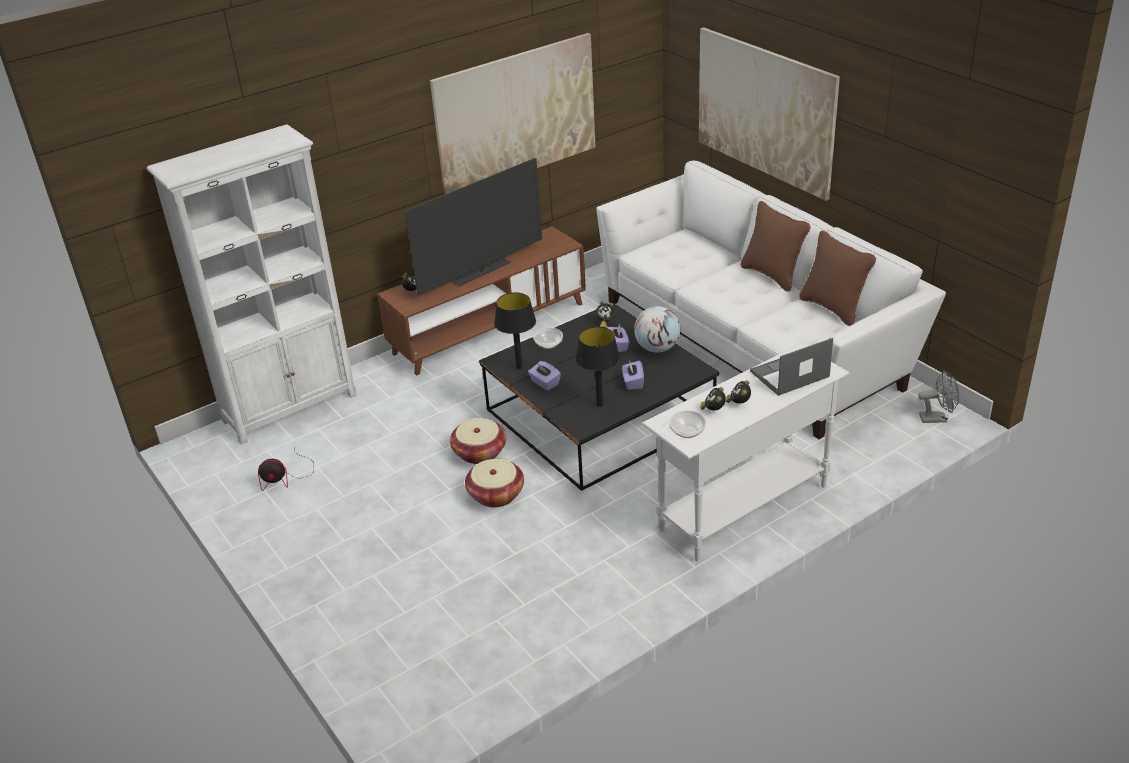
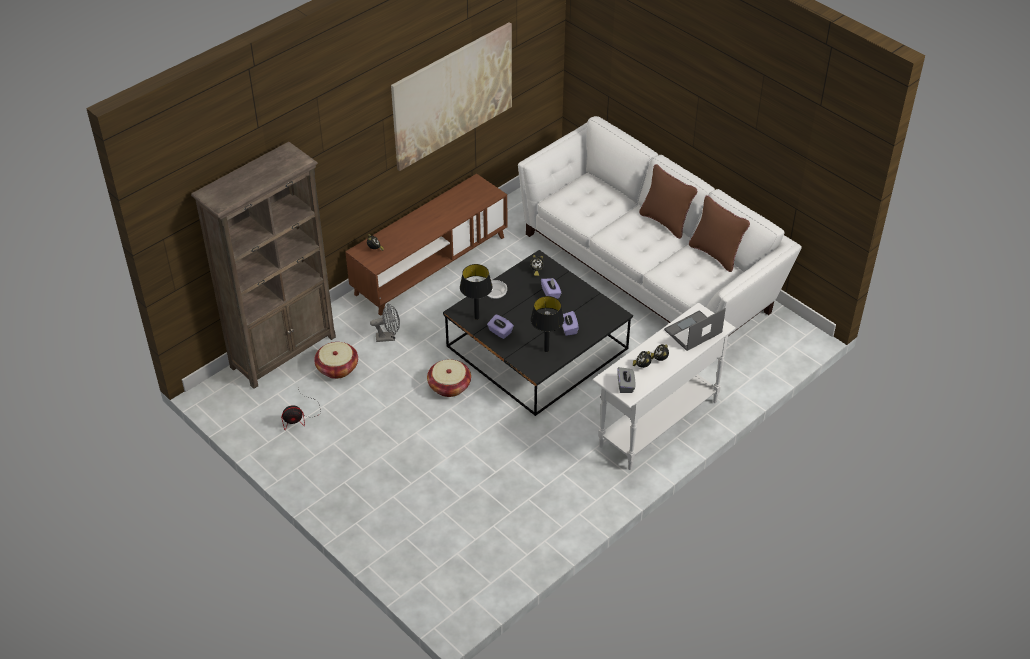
camera: 10 degrees left, 10 degrees up
(291, 407) = (284, 352): white bookcase -> brown bookcase
(481, 272) = (428, 226): television -> none
(496, 494) = (470, 423): basket -> basket (337, 368)
(657, 348) = (582, 295): globe -> none
(687, 431) = (625, 385): bowl -> grey tissue box
(764, 111) = (657, 88): picture -> none
(937, 418) = (795, 338): grey fan -> grey fan (388, 337)

